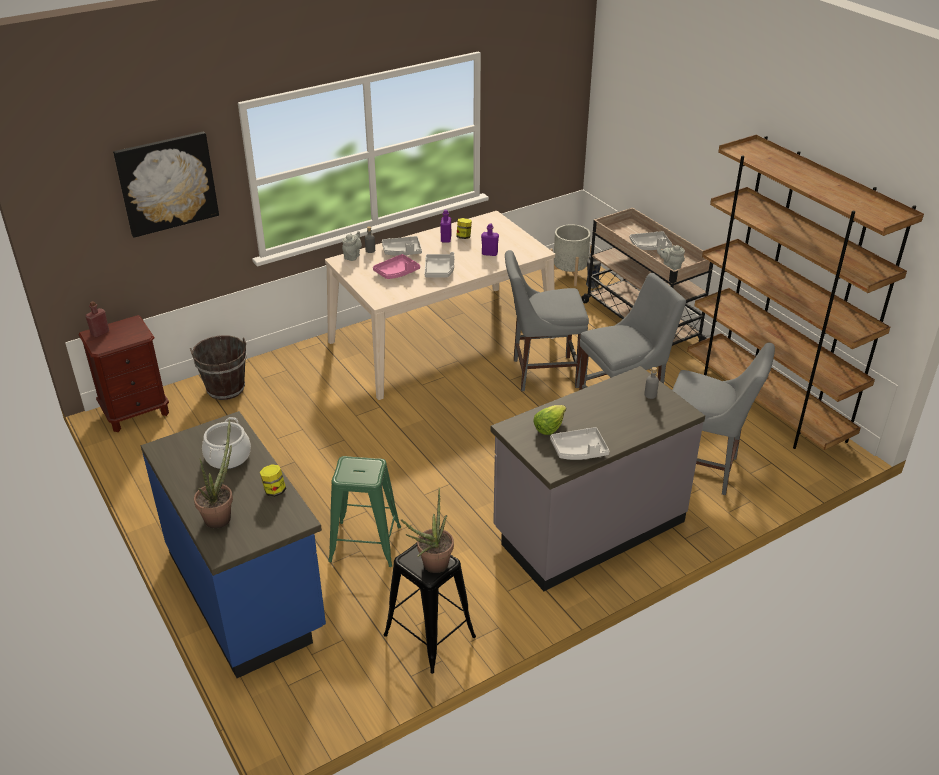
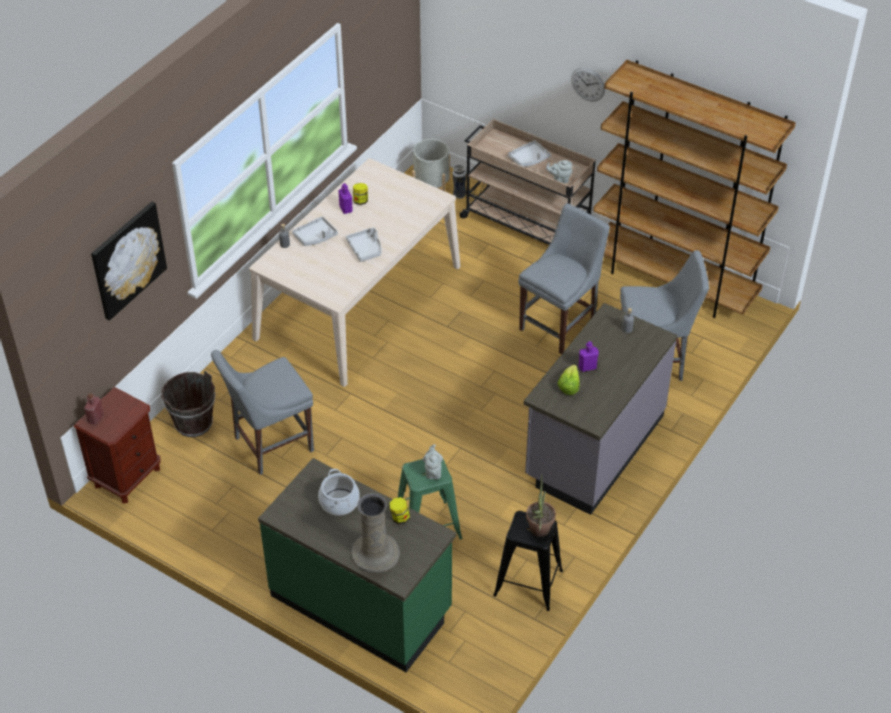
camera: 25 degrees left, 10 degrees up
(221, 515) = (375, 553): potted plant -> beige vase
(247, 592) = (362, 603): blue counter -> green counter
(352, 256) = (273, 256): grey teapot -> grey teapot (433, 471)
(397, 272) = (328, 263): pink tray -> none
(489, 253) = (397, 214): purple bottle -> purple bottle (587, 367)
(541, 373) = (470, 310): grey chair -> grey chair (270, 445)
(579, 451) = (604, 400): grey tray -> none
(719, 169) = (588, 84): none -> wall clock

